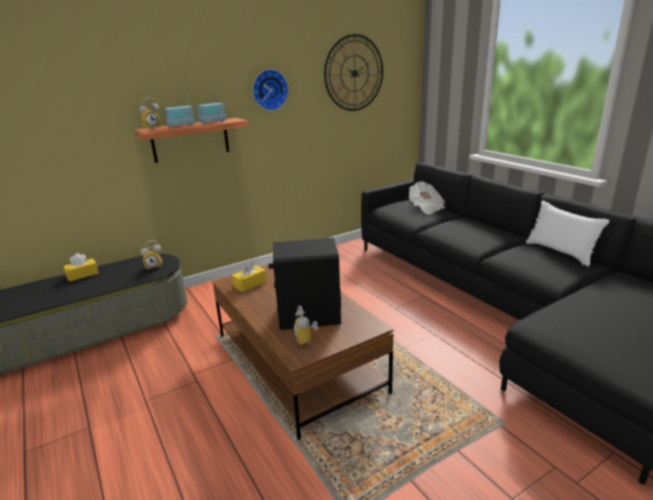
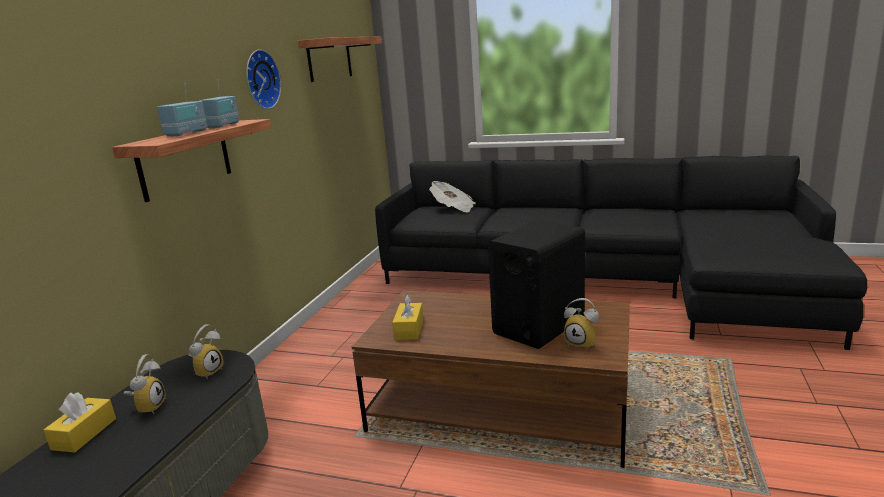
camera: 40 degrees left, 5 degrees down
(151, 128) = (144, 141): alarm clock -> alarm clock (148, 407)
(354, 73) = (329, 59): wall clock -> shelf
(560, 252) = (628, 209): white pillow -> none

